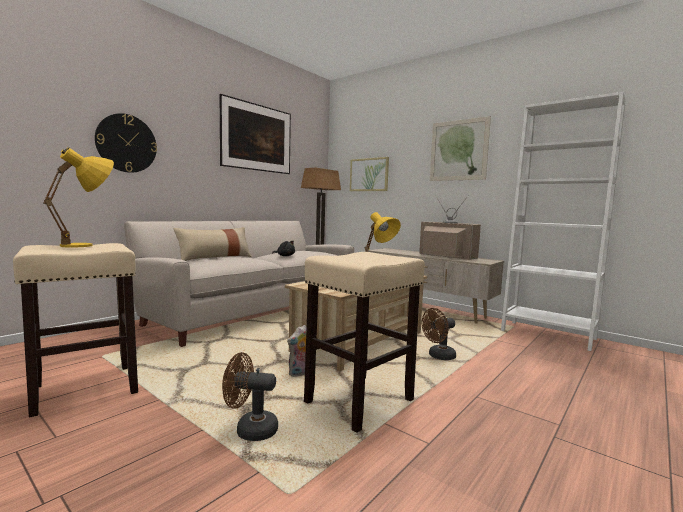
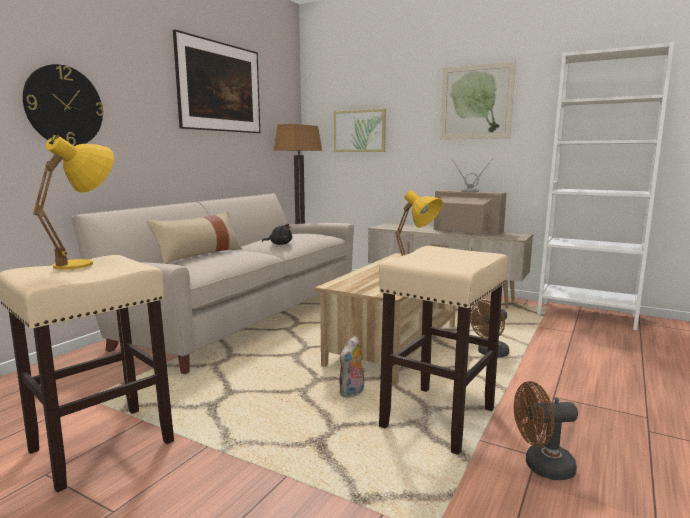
camera: 10 degrees left, 5 degrees up
(250, 430) = (340, 468): brown fan -> brown fan (541, 467)

